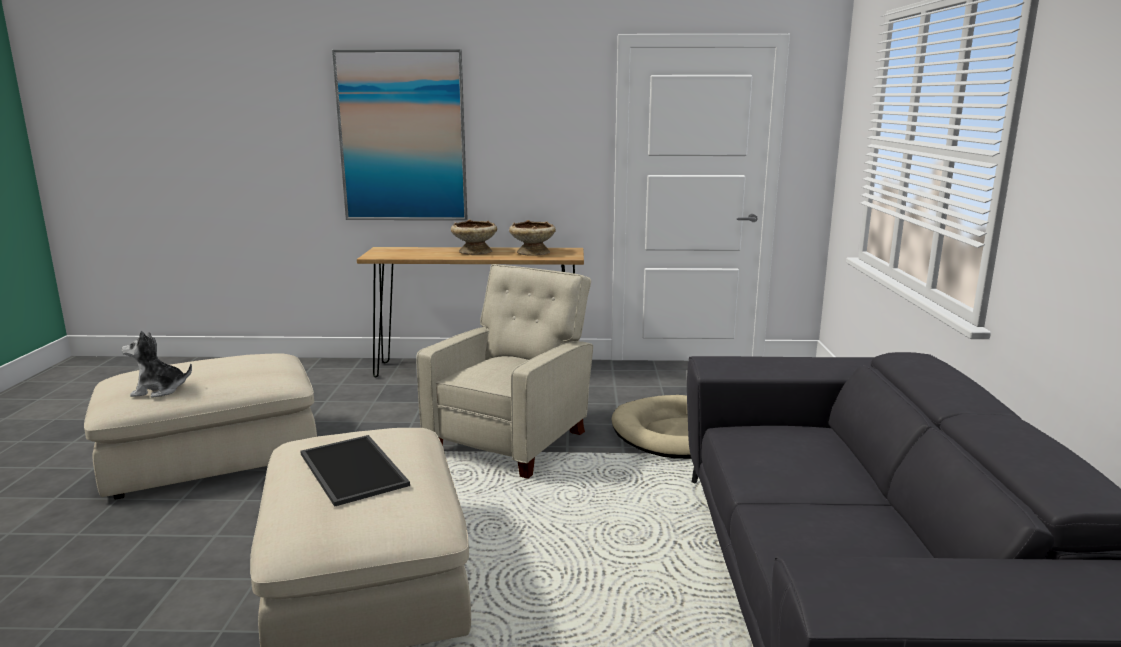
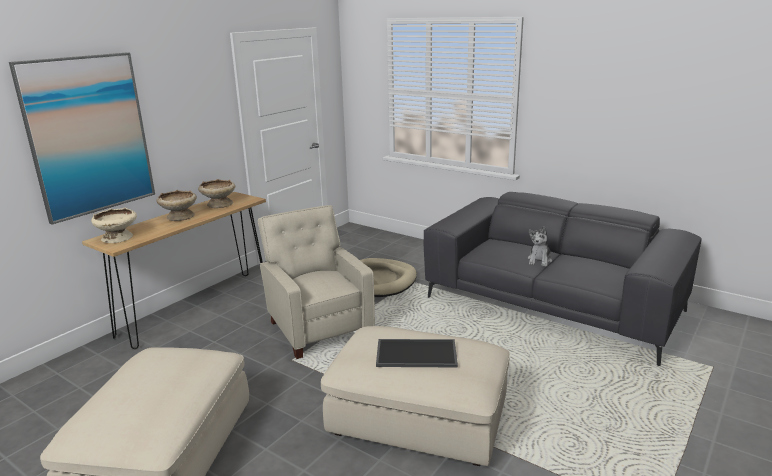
camera: 55 degrees left, 5 degrees up
(159, 390) = (162, 412): plush toy -> plush toy (539, 260)
(394, 251) = (118, 237): none -> beige bowl

